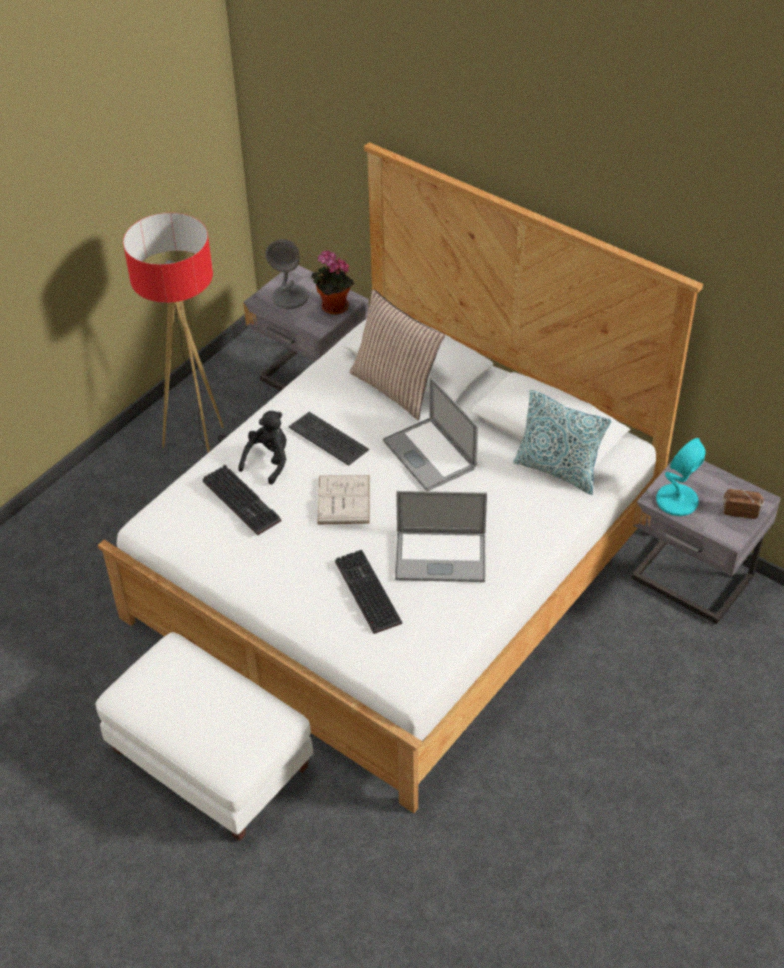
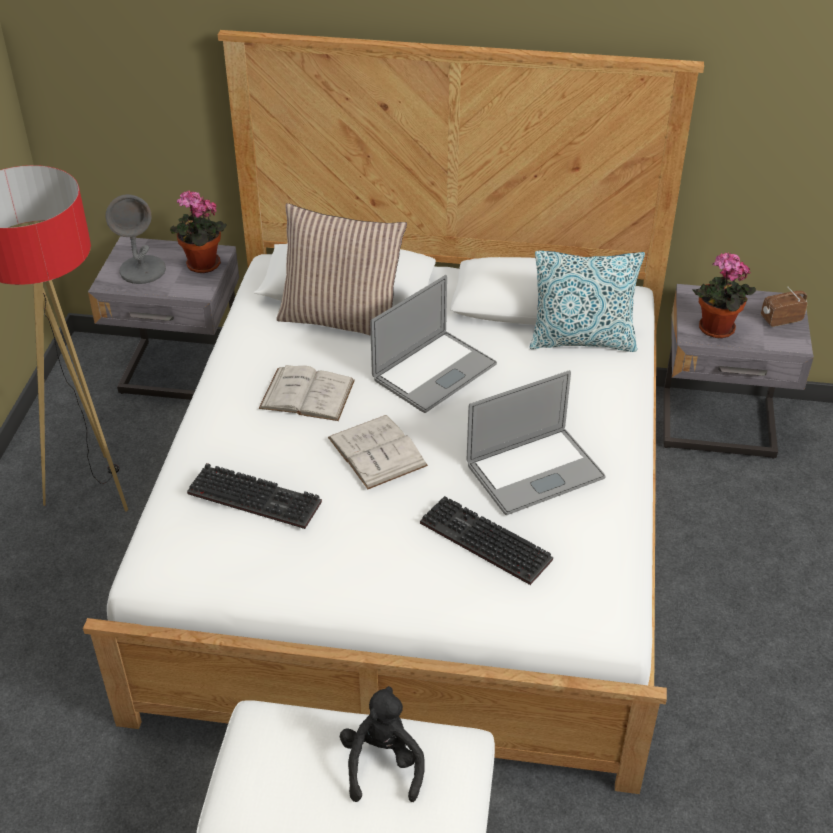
camera: 30 degrees left, 5 degrees down
(268, 461) = (252, 443): black plush toy -> black plush toy (382, 764)
(329, 438) = (307, 394): keyboard -> white book
(429, 454) = (434, 371): laptop -> laptop turned 75 degrees counterclockwise
(676, 501) = (715, 330): turquoise table lamp -> potted plant

